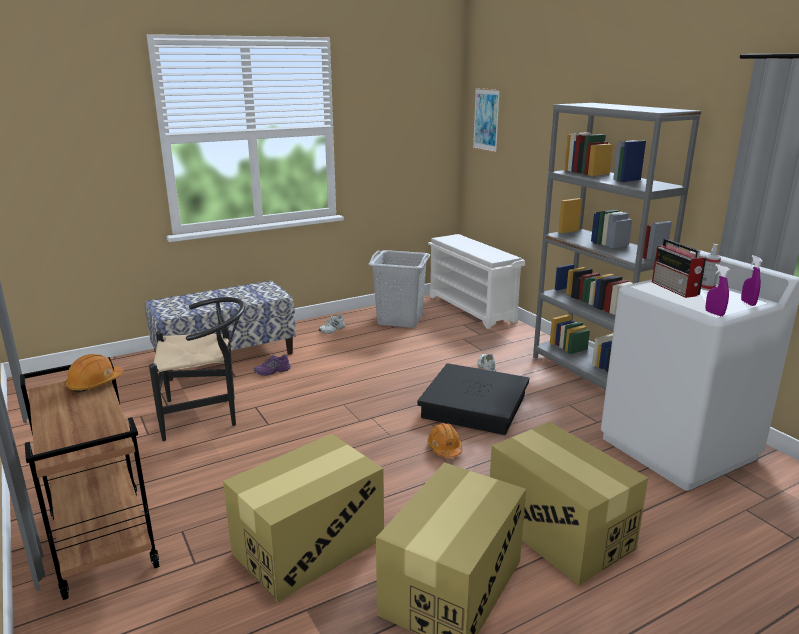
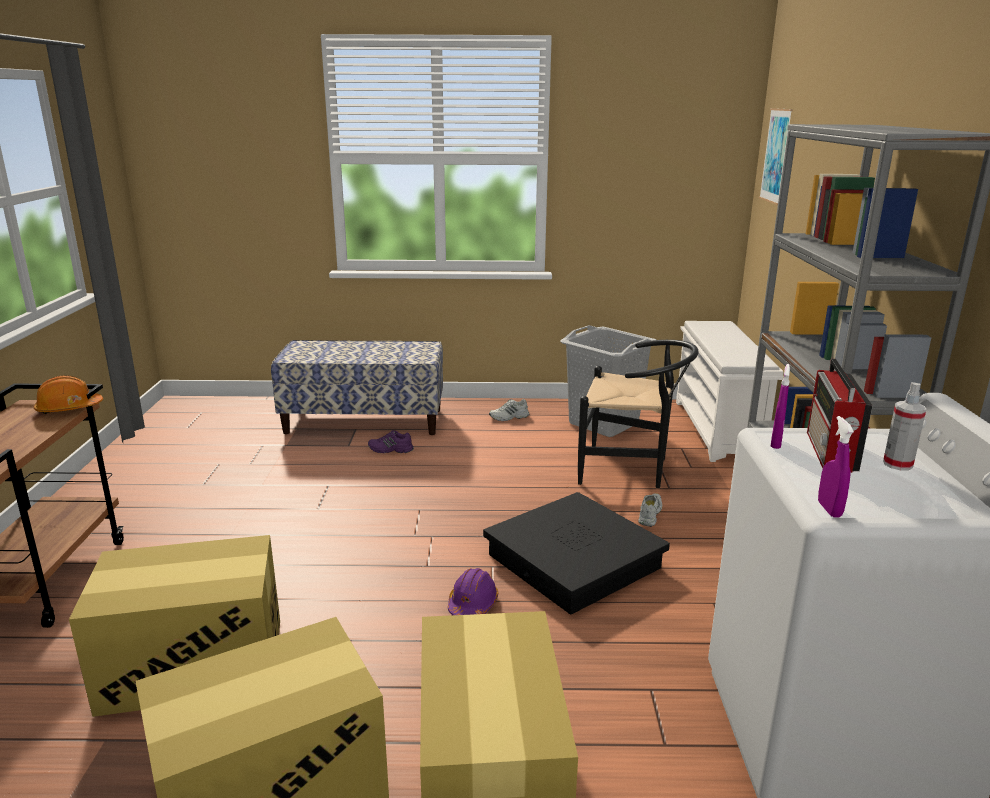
camera: 30 degrees right, 0 degrees up
(207, 414) = (275, 480): black chair -> black chair (631, 469)
(444, 448) = (472, 604): orange hard hat -> purple hard hat
(748, 303) = (937, 508): purple spray bottle -> purple spray bottle (776, 443)

